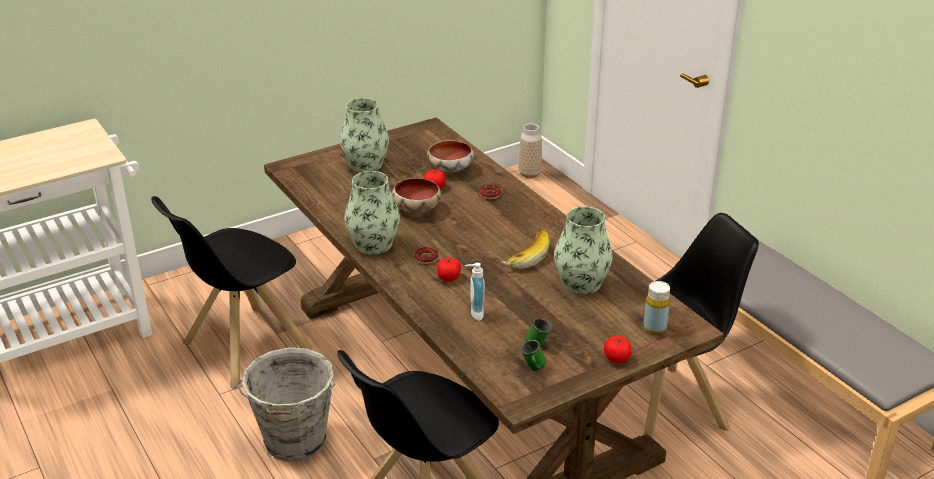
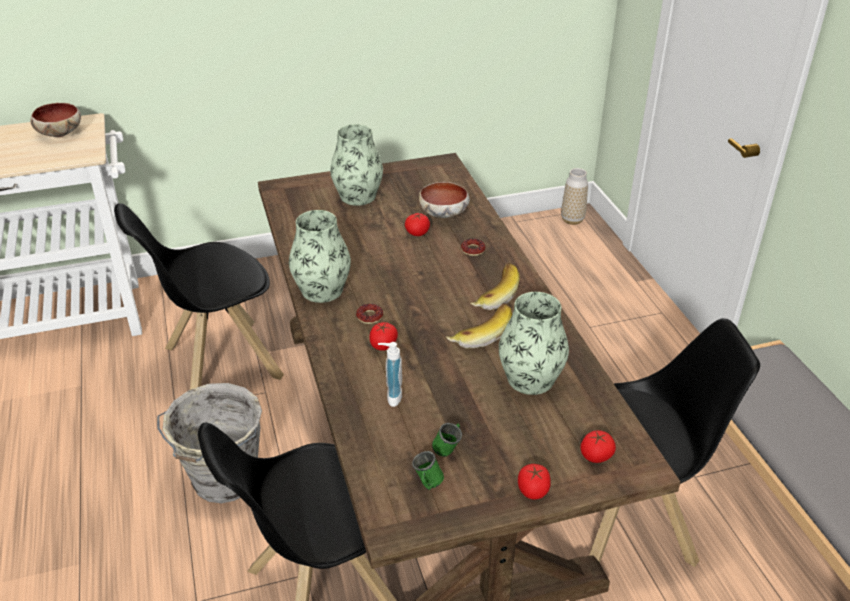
camera: 15 degrees right, 5 degrees up
(415, 209) = (386, 255): bowl -> bowl (59, 133)
(523, 226) = (493, 295): none -> banana
(654, 327) = (596, 456): yellow bottle -> tomato

